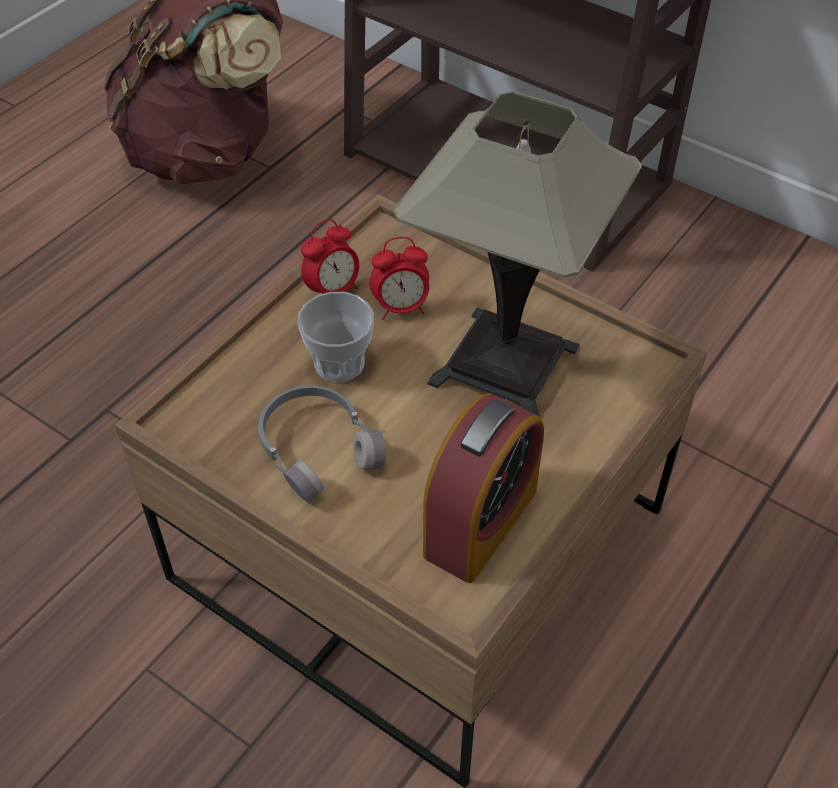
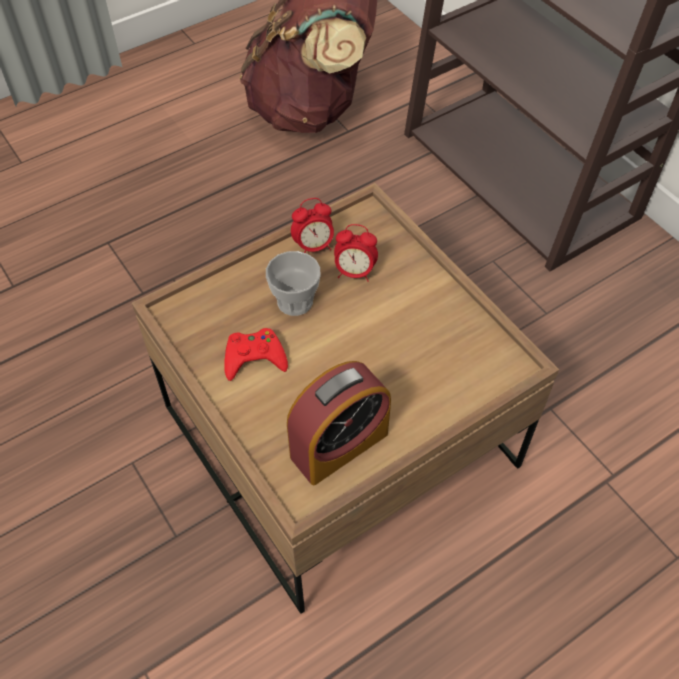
camera: 20 degrees right, 5 degrees up
(318, 448) = (254, 358): grey headphones -> red game controller
(504, 364) = (407, 335): table lamp -> none

